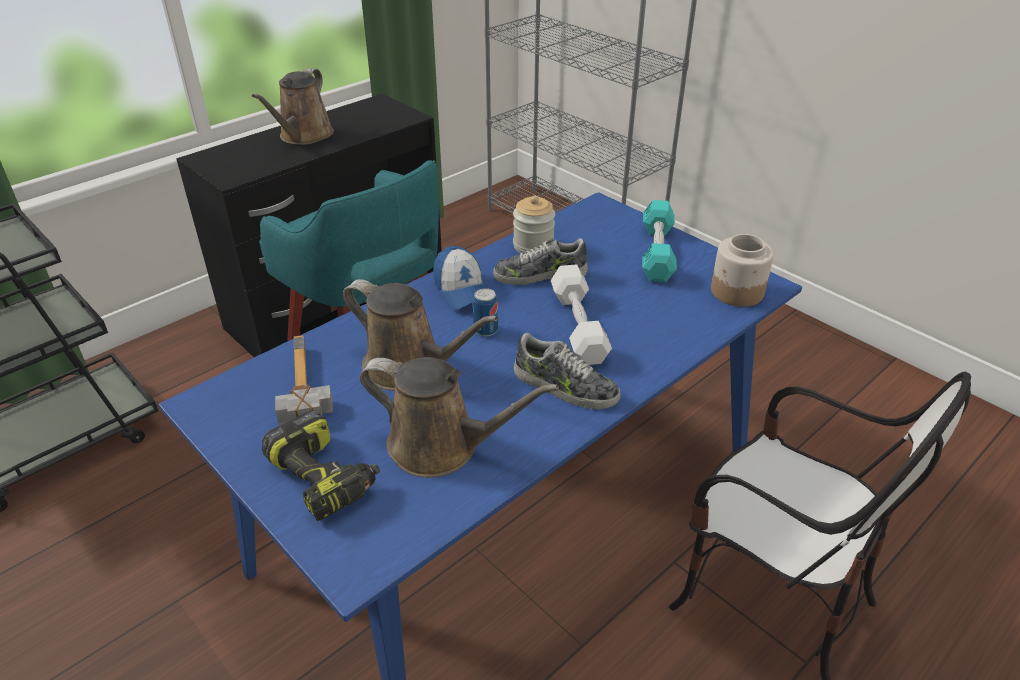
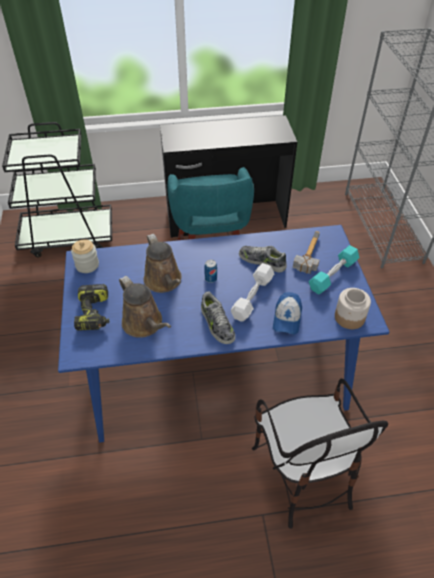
camera: 35 degrees right, 10 degrees up
(297, 389) = (115, 269): hammer -> hammer (306, 254)
(303, 136) = (224, 131): brown watering can -> none
(461, 290) = (219, 253): cap -> cap (287, 318)
(533, 246) = (275, 243): jar -> jar (87, 265)

